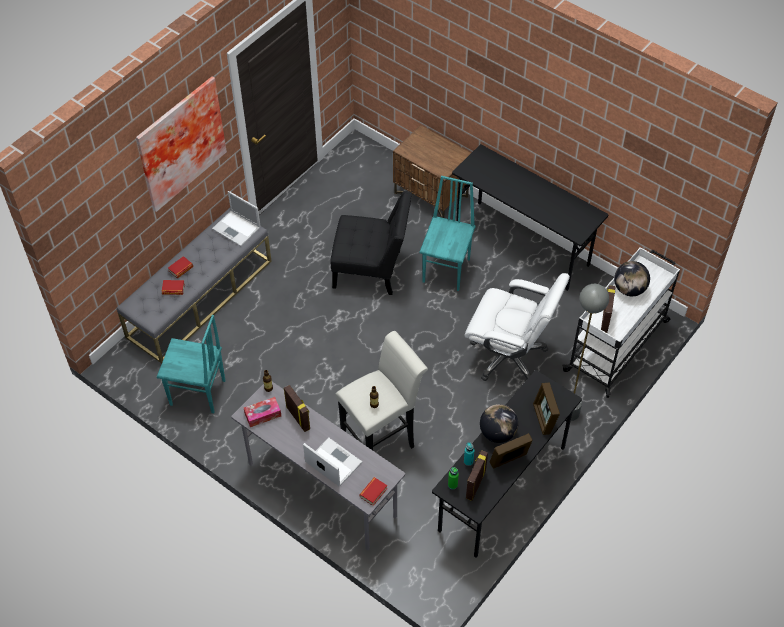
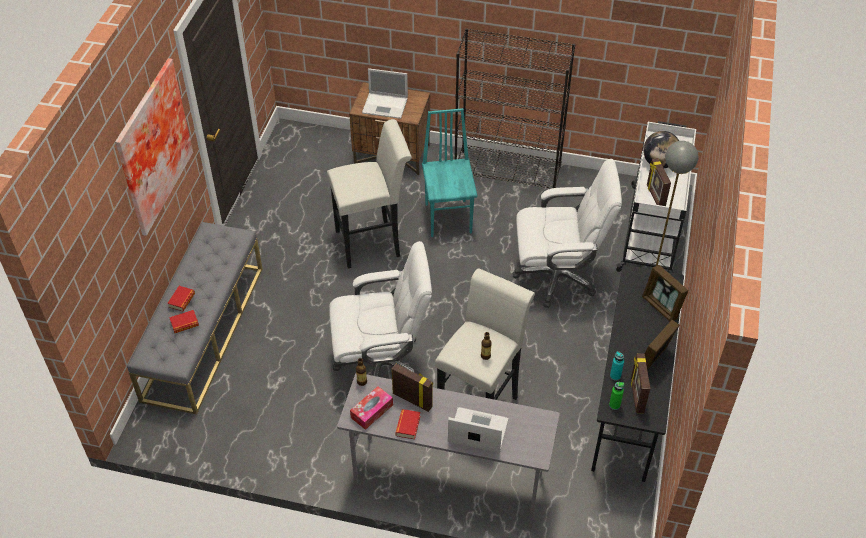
camera: 25 degrees left, 5 degrees down
(198, 393) = (255, 430): turquoise chair -> none
(237, 228) = (222, 239): laptop -> laptop (386, 106)
(321, 377) = (381, 364): none -> white office chair
(371, 270) = (373, 242): black chair -> white stool
(373, 492) = (539, 445): book -> book (408, 426)
(497, 433) = (626, 337): globe -> none
(522, 245) = (508, 171): black desk -> black bookcase

